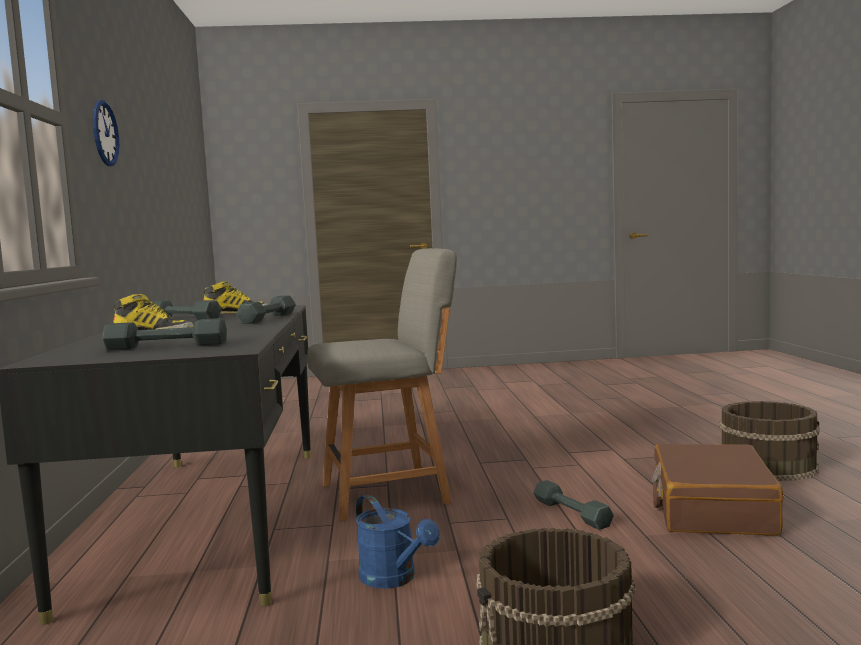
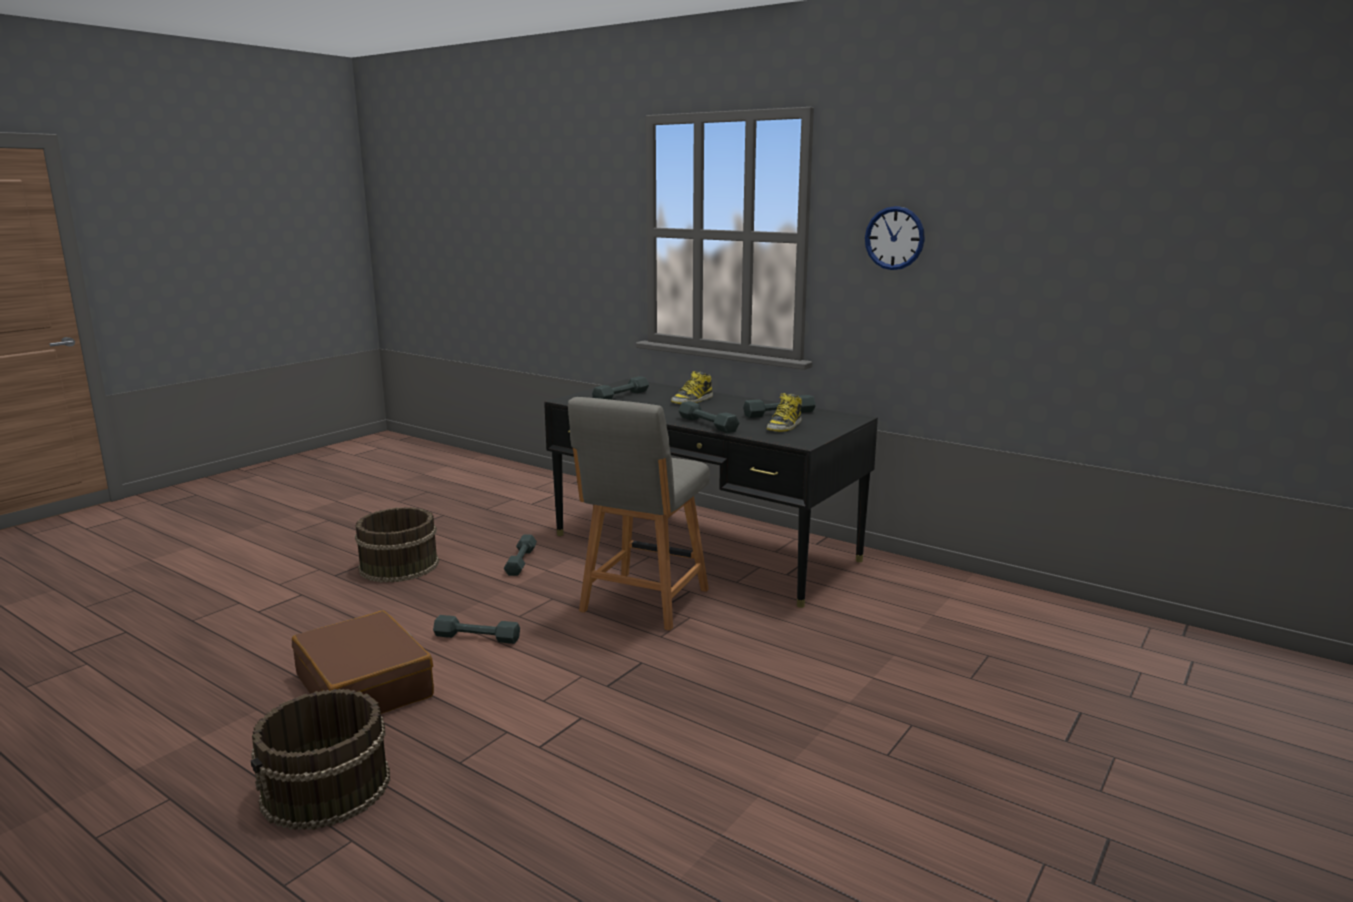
camera: 130 degrees right, 10 degrees up
(394, 579) = (521, 561): blue watering can -> grey dumbbell

